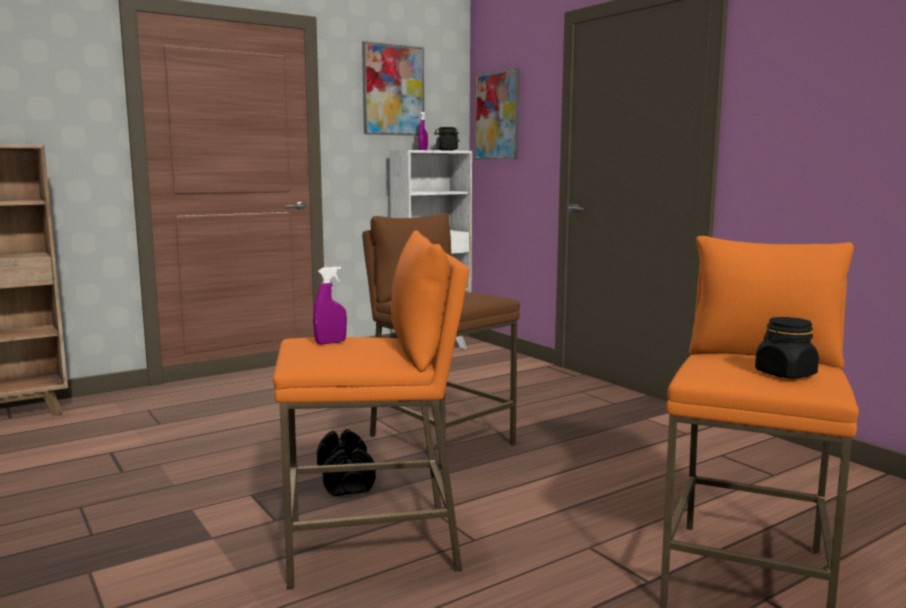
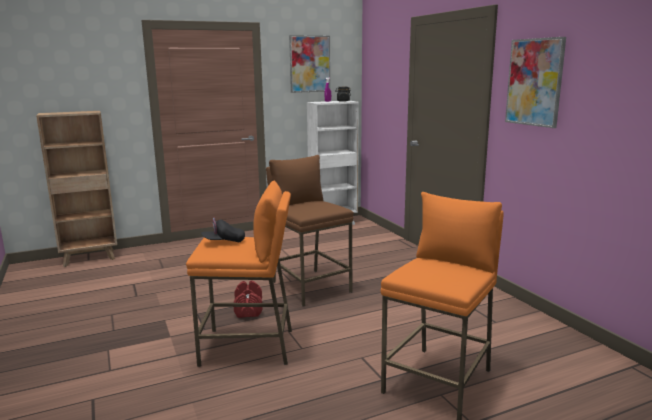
camera: 10 degrees right, 5 degrees up
(330, 342) = (223, 242): purple spray bottle -> black cap
(346, 481) = (248, 309): black dumbbell -> red dumbbell
(497, 115) = (375, 78): picture -> picture (534, 82)
(785, 374) = (445, 277): black jar -> none

